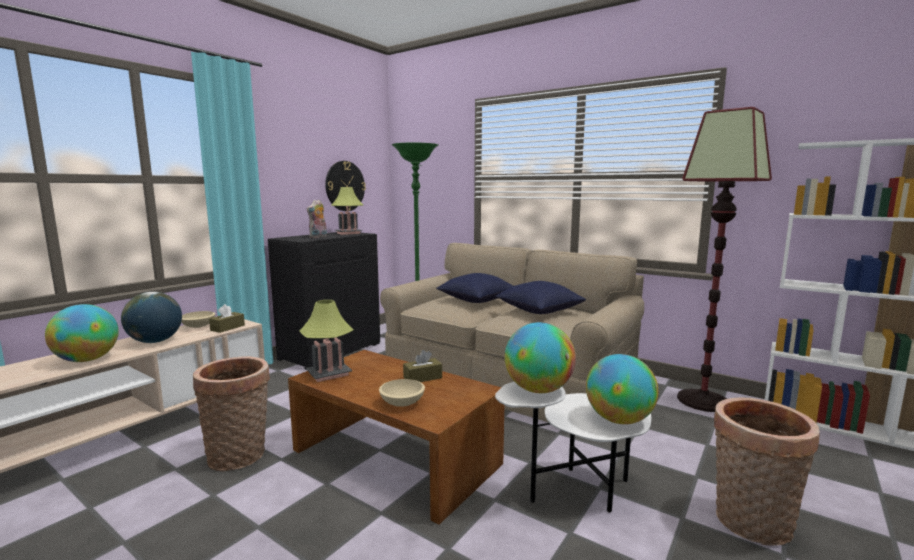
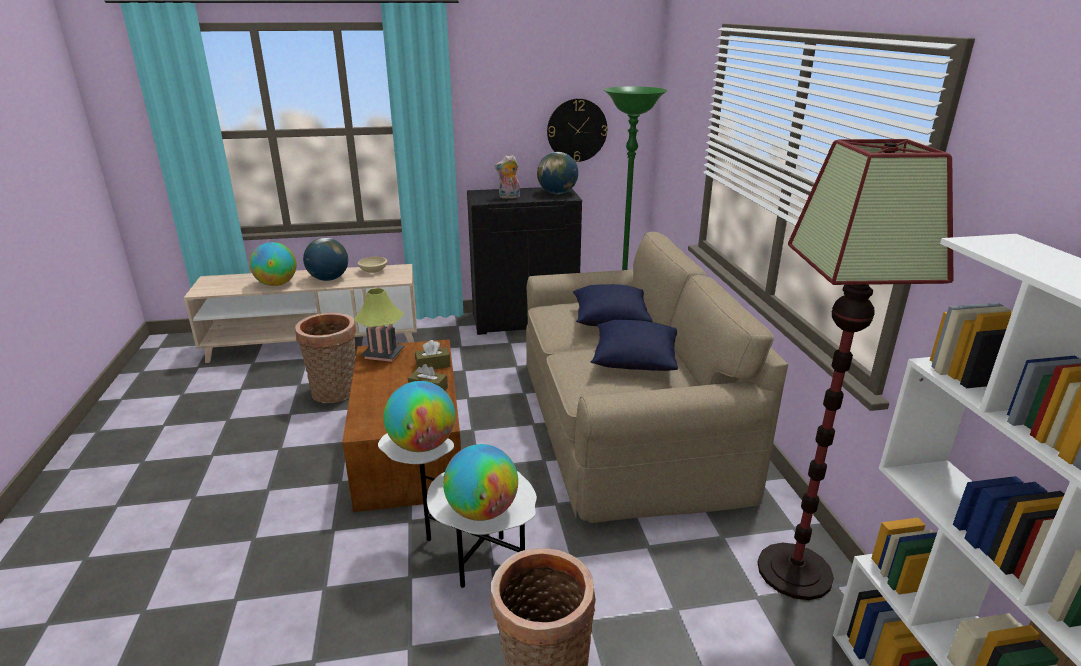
camera: 45 degrees right, 15 degrees up
(227, 328) = (385, 279): brown tissue box -> brown tissue box (433, 365)
(348, 233) = (557, 193): table lamp -> globe
(403, 403) = (373, 405): beige bowl -> none

